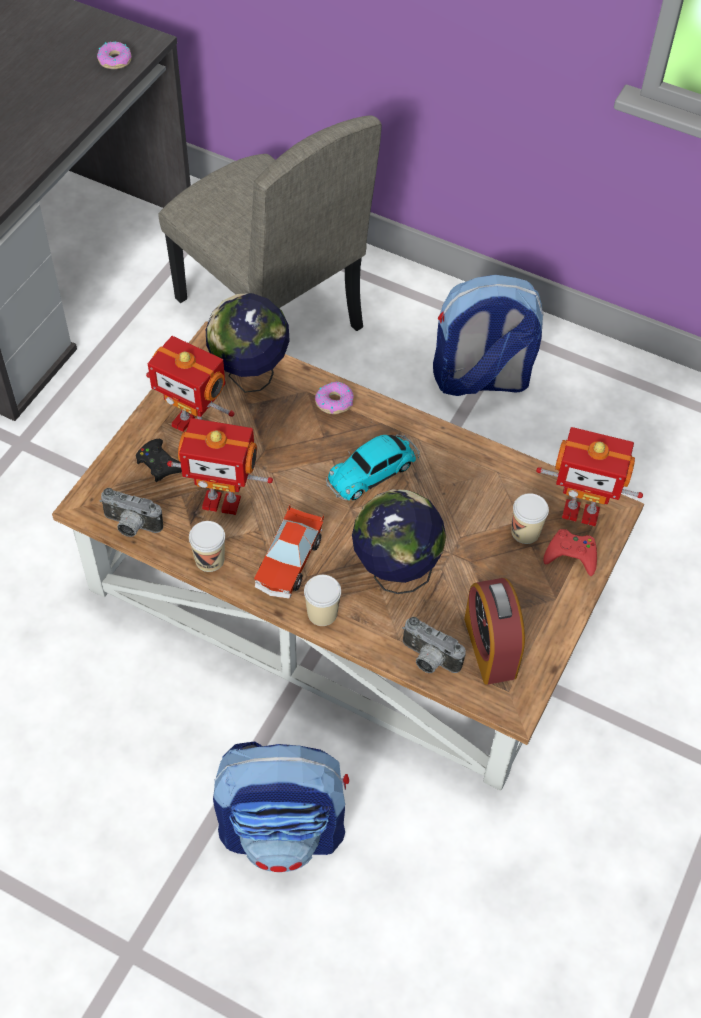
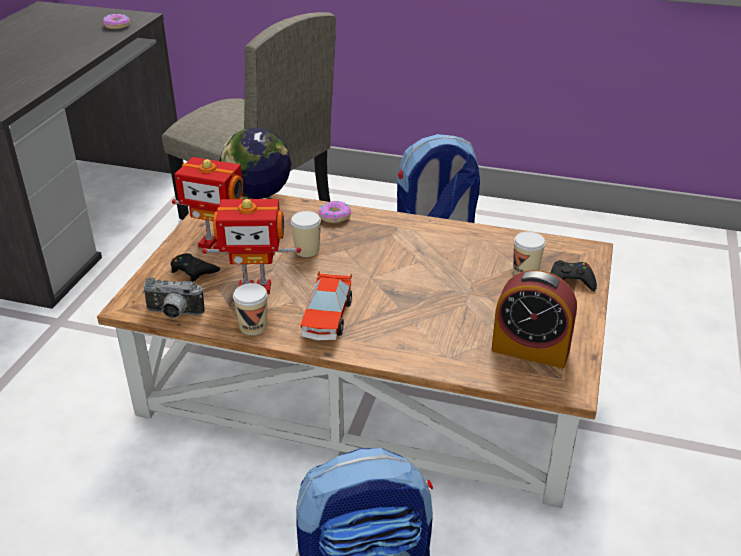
camera: 10 degrees left, 20 degrees down
(322, 613) = (369, 348): cup -> cup (307, 250)
(373, 471) = (382, 252): toy car -> none
(395, 574) = (425, 313): globe -> none
(428, 660) = (478, 367): camera -> none
(490, 647) = (530, 350): alarm clock -> alarm clock turned 45 degrees counterclockwise
(571, 555) = (570, 281): red game controller -> black game controller
(581, 511) = (565, 253): toy robot -> none

